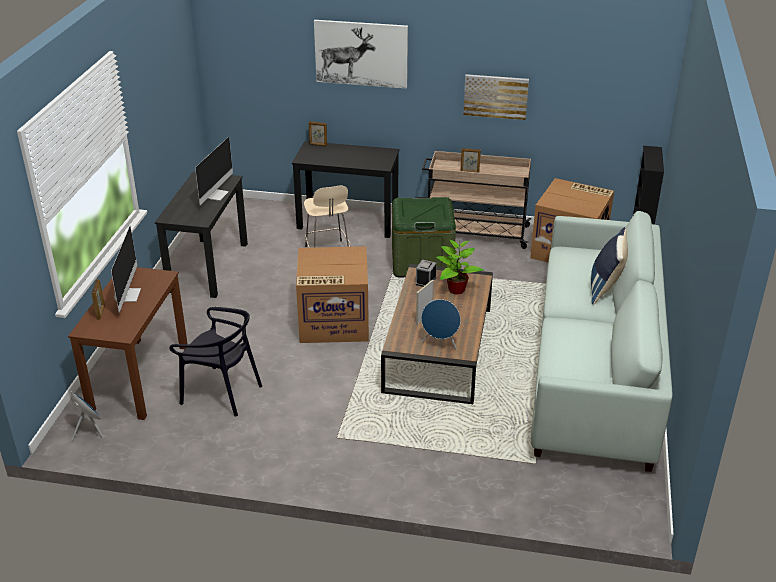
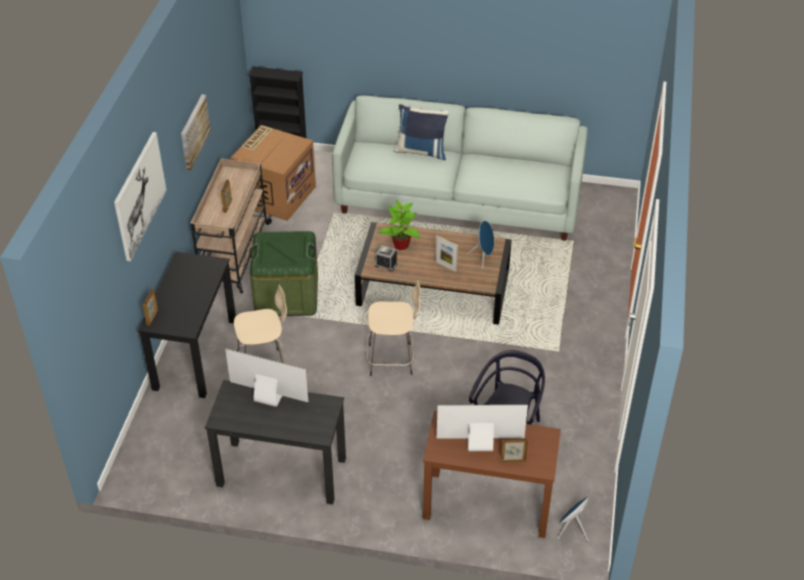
camera: 90 degrees left, 10 degrees up
(333, 322) = (392, 359): cardboard box -> beige stool

